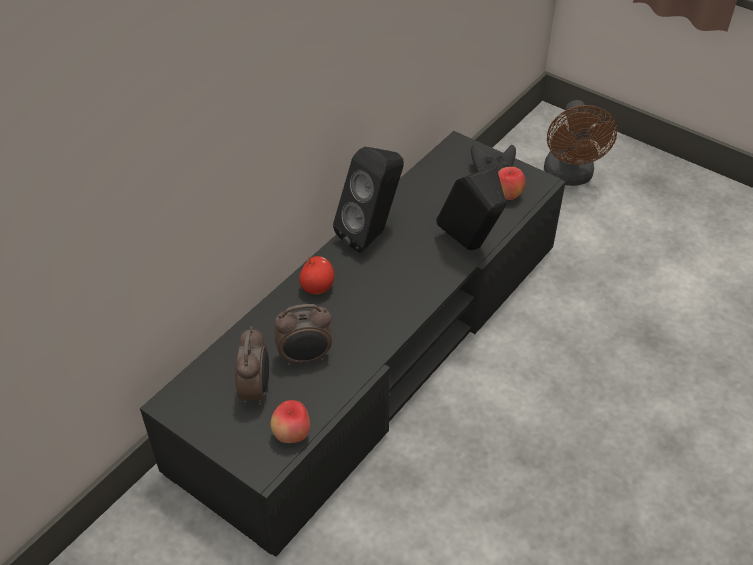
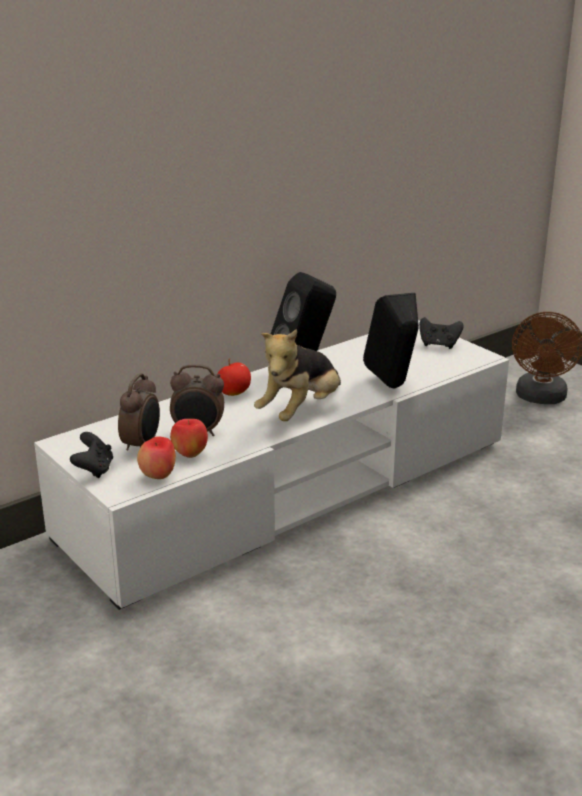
camera: 15 degrees right, 20 degrees down
(222, 439) = (94, 470): none -> black game controller
(376, 351) = (291, 488): black tv stand -> white tv stand
(395, 302) = (301, 411): none -> plush toy
(507, 196) = (446, 361): apple -> apple (190, 454)

